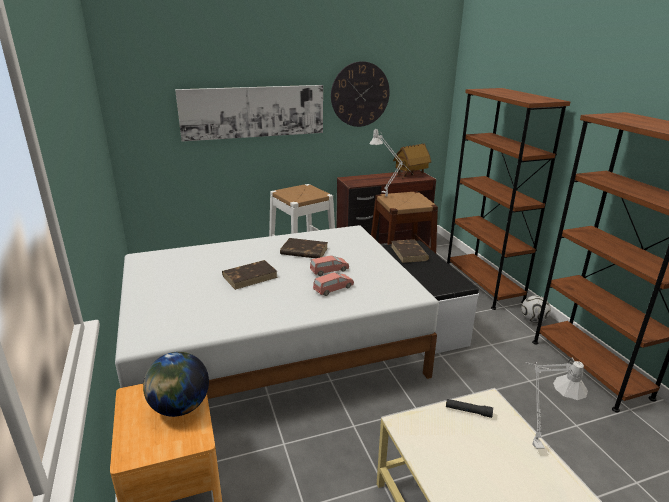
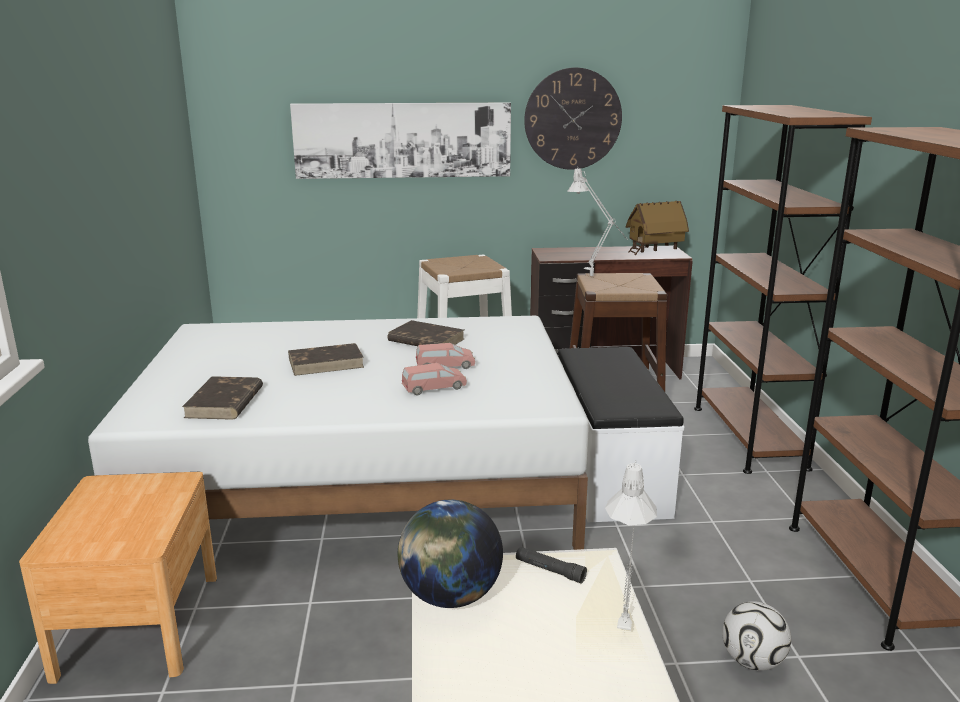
camera: 15 degrees right, 5 degrees down
(180, 407) = (147, 506): globe -> globe (450, 596)
(409, 253) = (600, 362): brown book -> brown book (224, 403)
(533, 320) = (809, 496): football -> football (752, 661)

